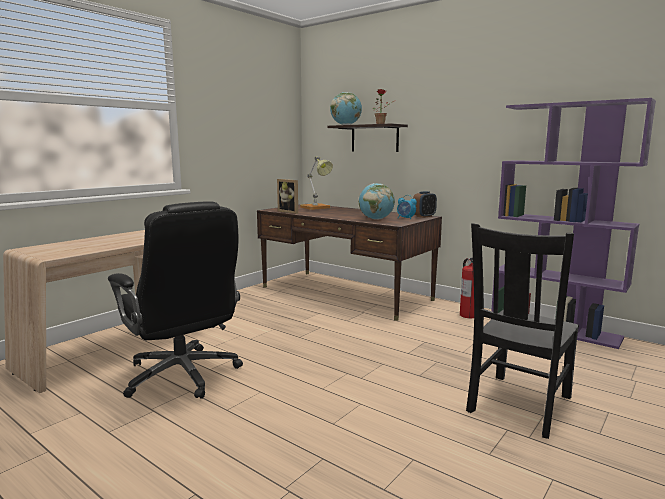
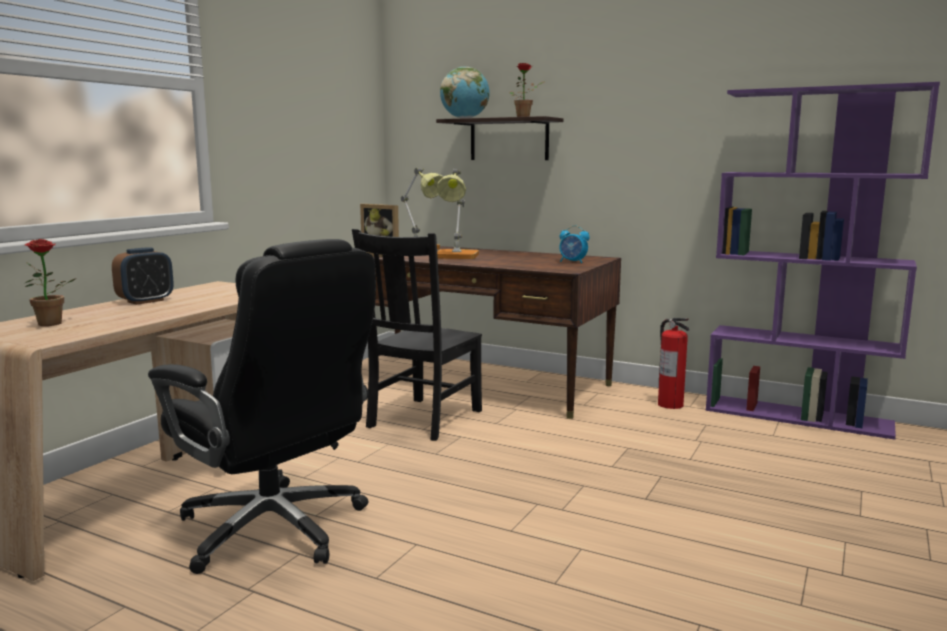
camera: 10 degrees left, 0 degrees up
(63, 247) = (51, 324): none -> potted plant
(334, 213) = (456, 257): none -> table lamp
(376, 219) = (529, 264): globe -> none
(424, 216) = (596, 258): alarm clock -> alarm clock (145, 301)
(518, 405) = (804, 530): black chair -> black chair (422, 420)

